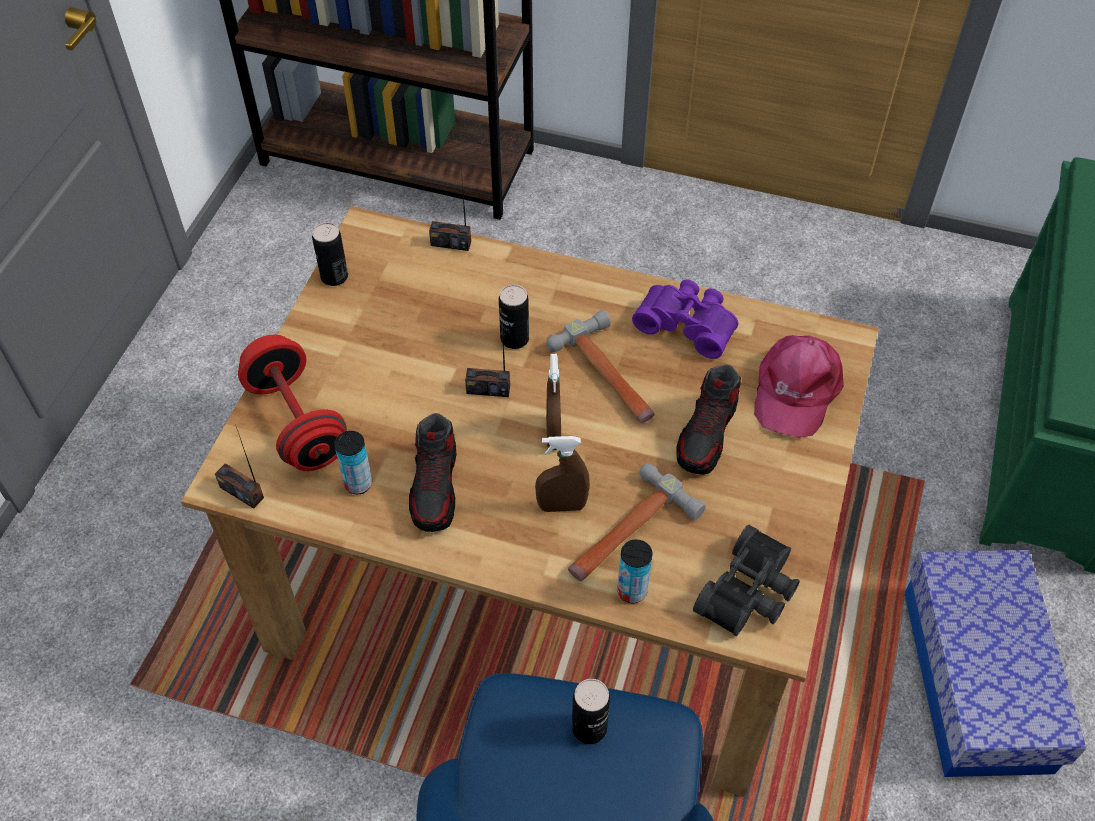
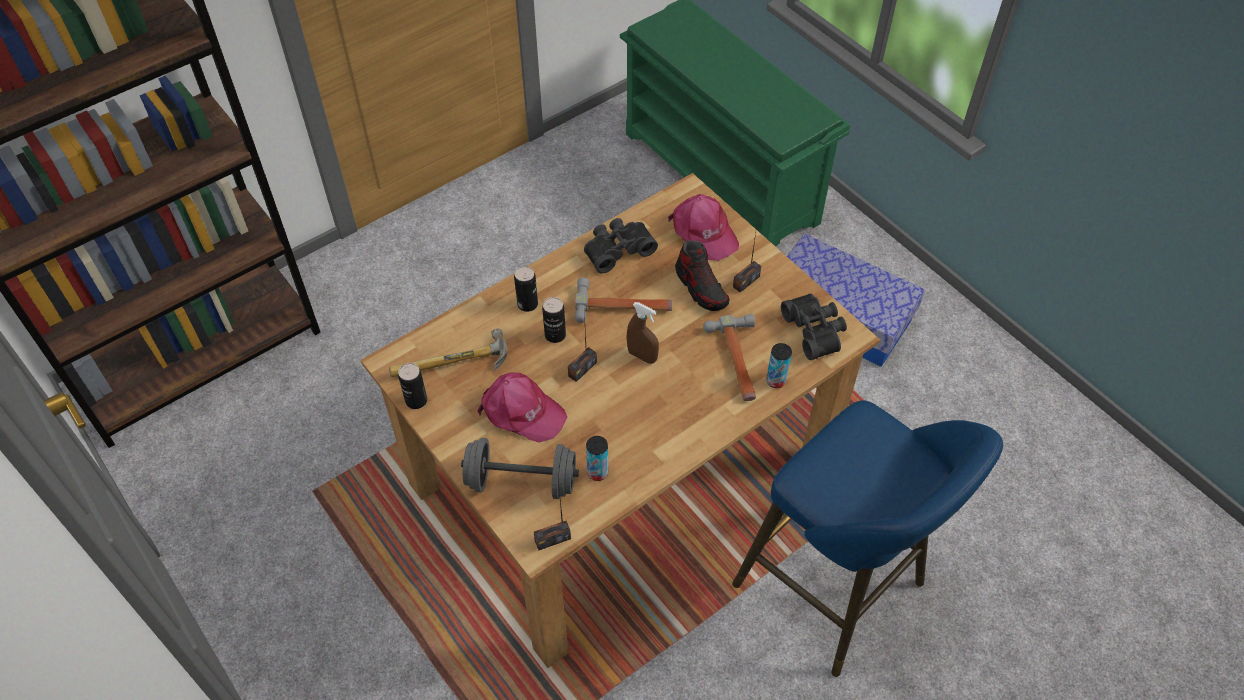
camera: 55 degrees left, 0 degrees up
(297, 422) = (521, 481): red dumbbell -> grey dumbbell
(388, 370) = (522, 412): none -> pink cap
(398, 280) = (452, 367): none -> hammer
(435, 487) = (633, 434): shoe -> none
(451, 243) = (447, 324): radio -> radio (746, 281)
(562, 506) = (695, 380): brown spray bottle -> none
(589, 728) = (844, 448): can -> can (527, 304)
(687, 324) = (617, 249): purple binoculars -> black binoculars

